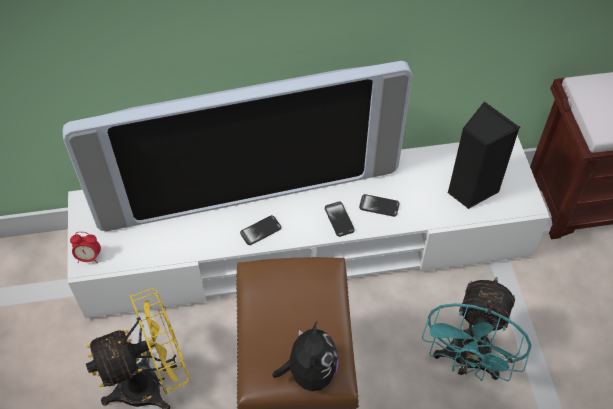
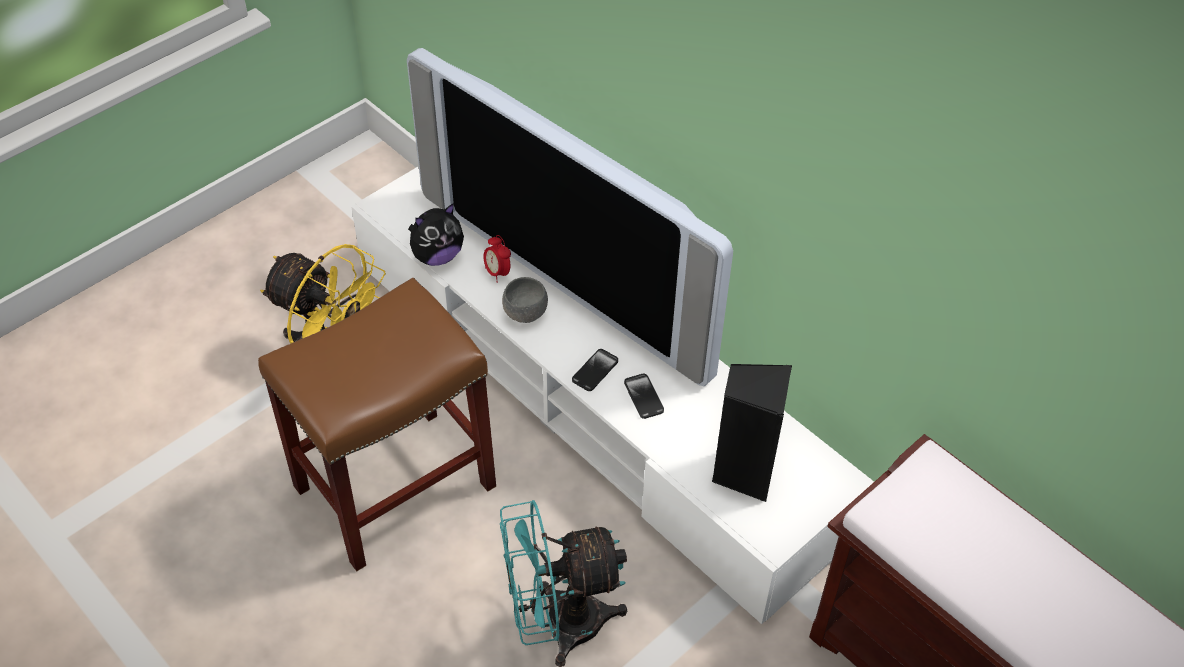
camera: 55 degrees right, 5 degrees down
(89, 257) = (389, 204): alarm clock -> alarm clock (497, 273)
(260, 231) = (525, 313): phone -> grey bowl
(309, 372) = (323, 389): plush toy -> plush toy (437, 256)

